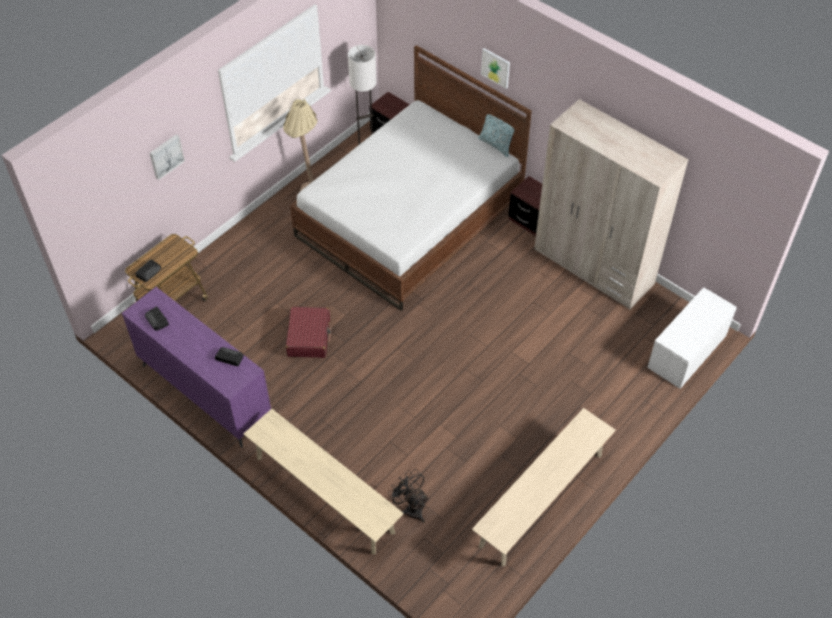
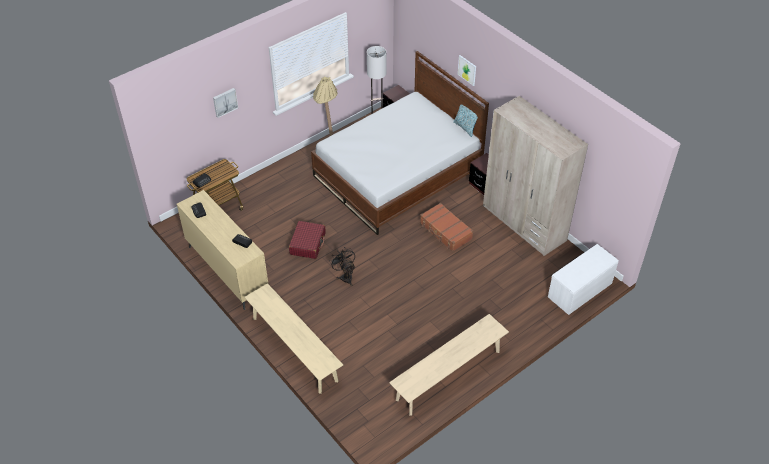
camera: 10 degrees right, 5 degrees down
(205, 392) = (227, 270): purple dresser -> beige dresser
(411, 507) = (353, 366): black fan -> black fan (345, 276)
(492, 293) = (445, 231): none -> brown suitcase

